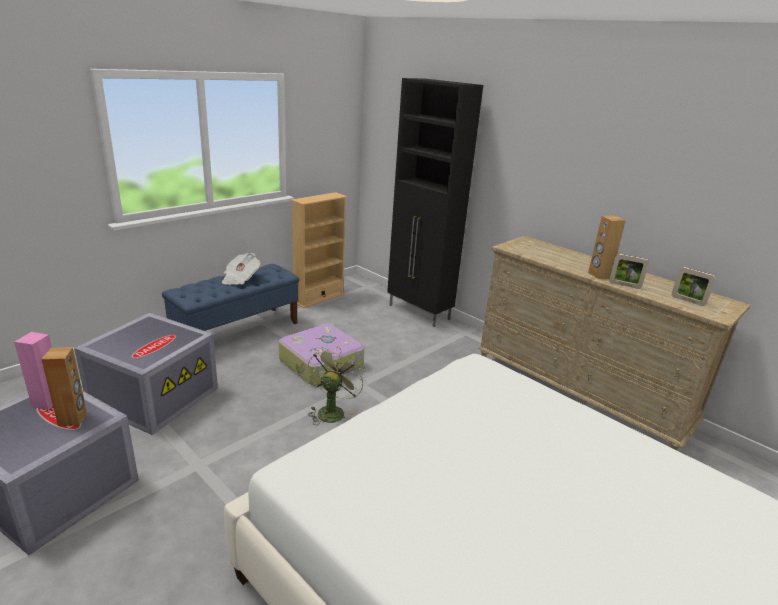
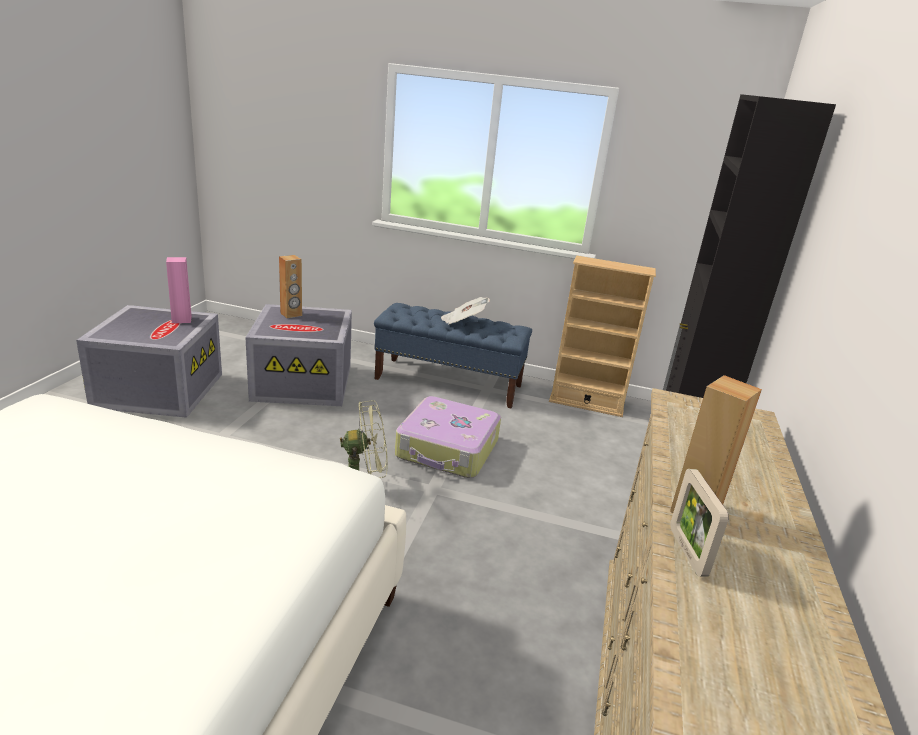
camera: 60 degrees right, 0 degrees up
(73, 419) = (164, 334): brown speaker -> brown speaker (291, 314)
(688, 301) = (737, 675): picture frame -> none

